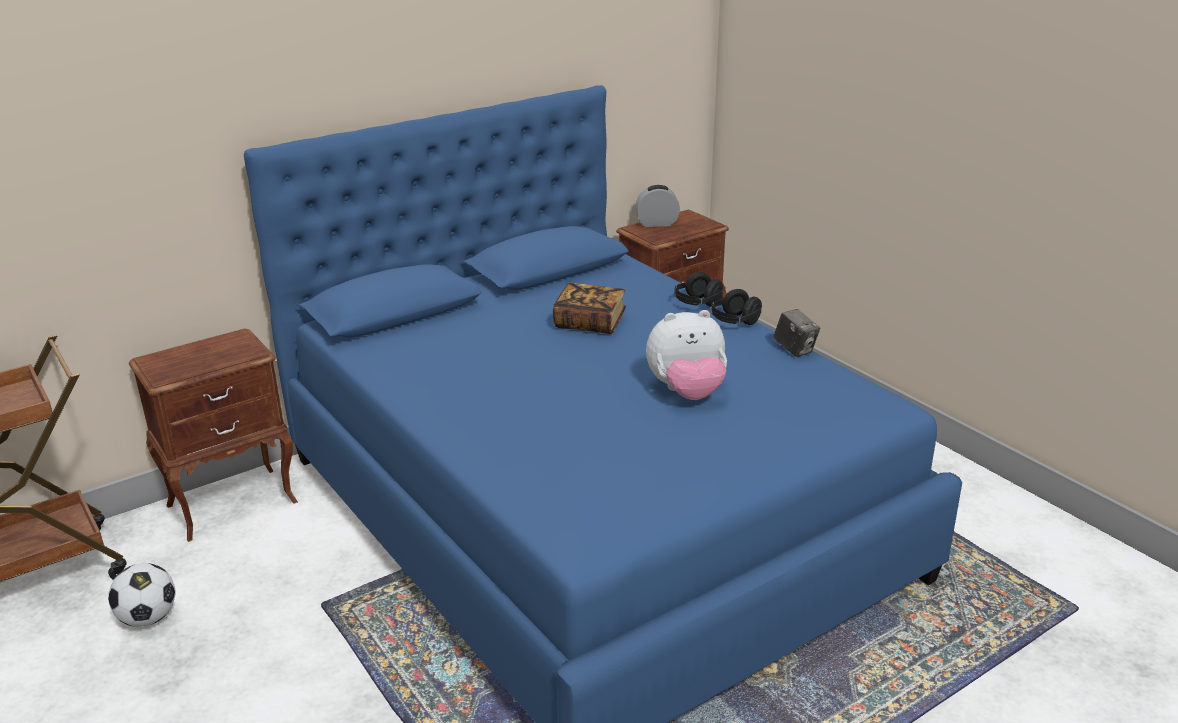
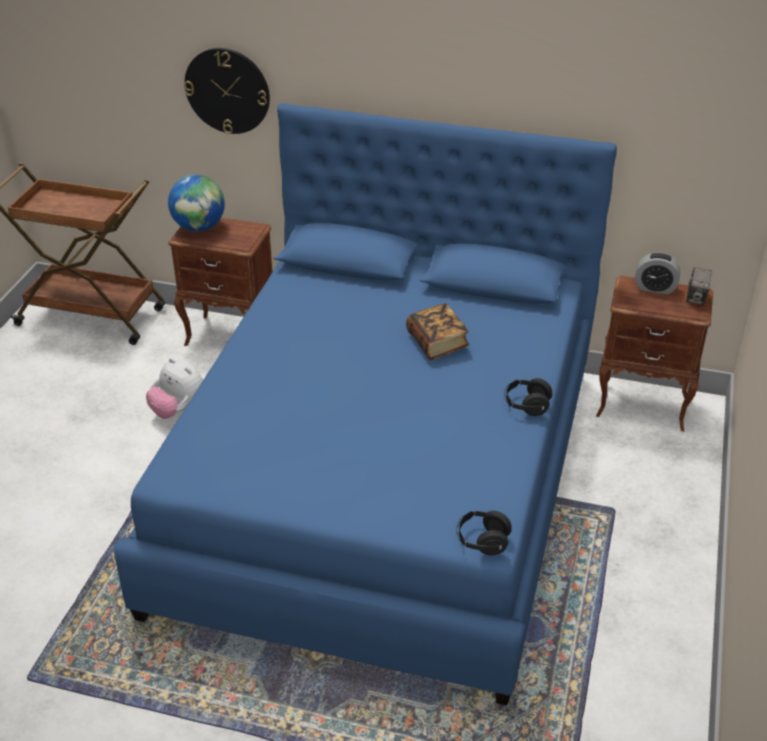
camera: 50 degrees right, 10 degrees up
(148, 618) = (116, 377): football -> none
(156, 160) = (227, 90): none -> wall clock
(167, 363) = (199, 227): none -> globe
(657, 223) = (655, 288): alarm clock -> alarm clock turned 150 degrees clockwise
(687, 392) = (392, 433): plush toy -> plush toy (179, 411)
(697, 304) = (532, 375): black headphones -> black headphones (482, 541)
(794, 349) = (520, 454): camera -> camera (696, 298)

